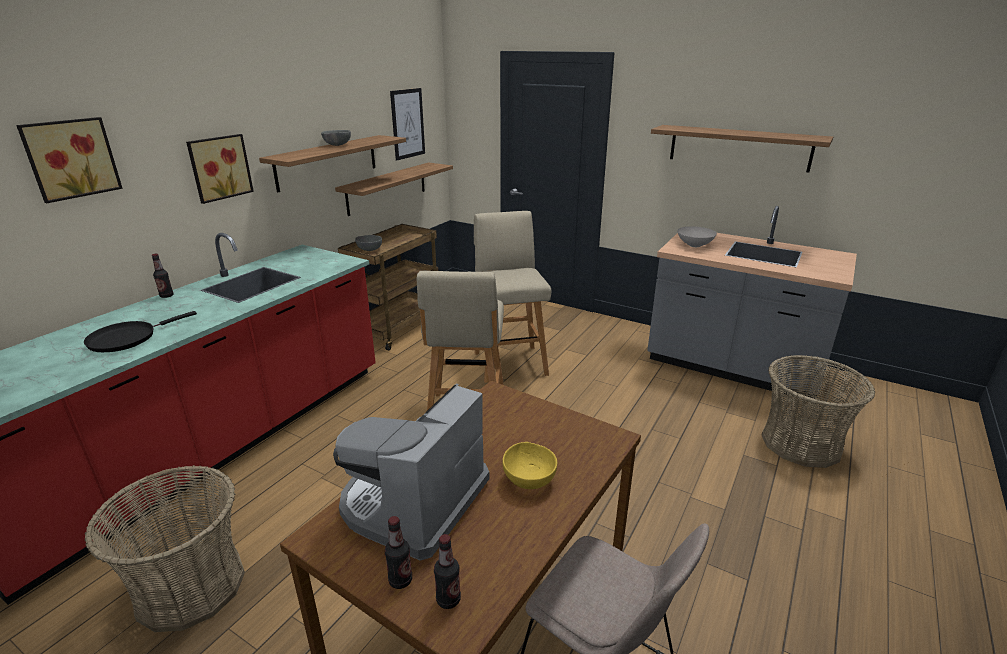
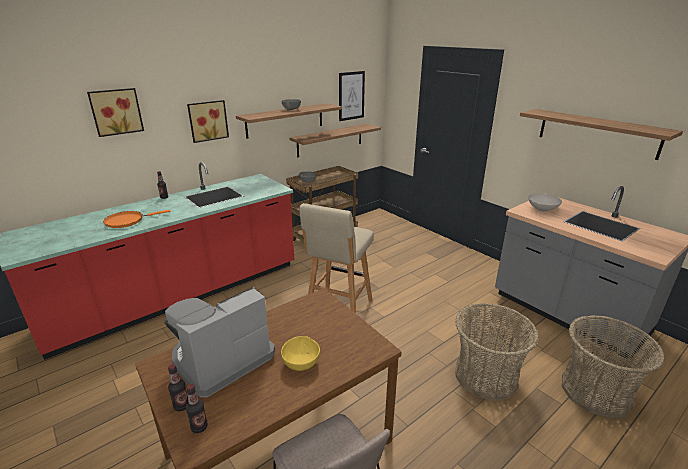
camera: 20 degrees right, 0 degrees up
(127, 338) = (127, 221): black frying pan -> orange frying pan
(190, 586) = (129, 376): basket -> basket (485, 376)
(509, 362) = (388, 276): beige stool -> none

